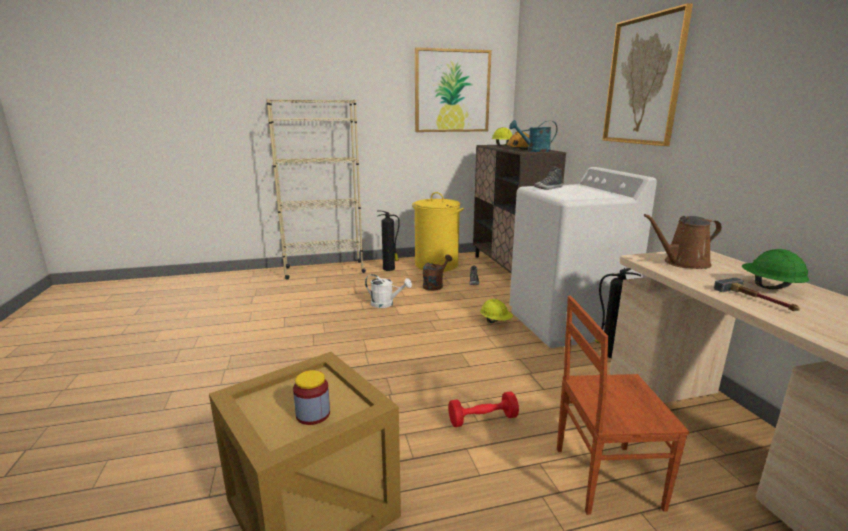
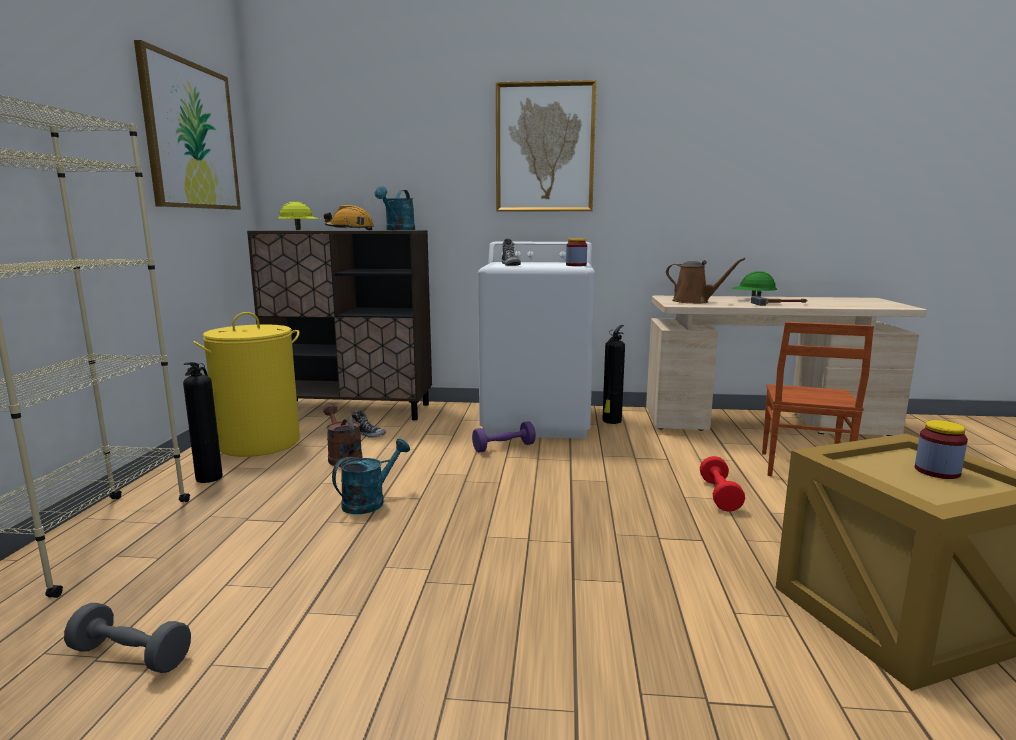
camera: 70 degrees left, 5 degrees down
(255, 299) = (131, 656): none -> grey dumbbell
(386, 304) = (370, 501): white watering can -> turquoise watering can
(496, 321) = (504, 447): yellow hard hat -> purple dumbbell
(581, 197) = (576, 265): none -> jar
(683, 263) = (694, 301): brown watering can -> brown watering can turned 60 degrees counterclockwise

